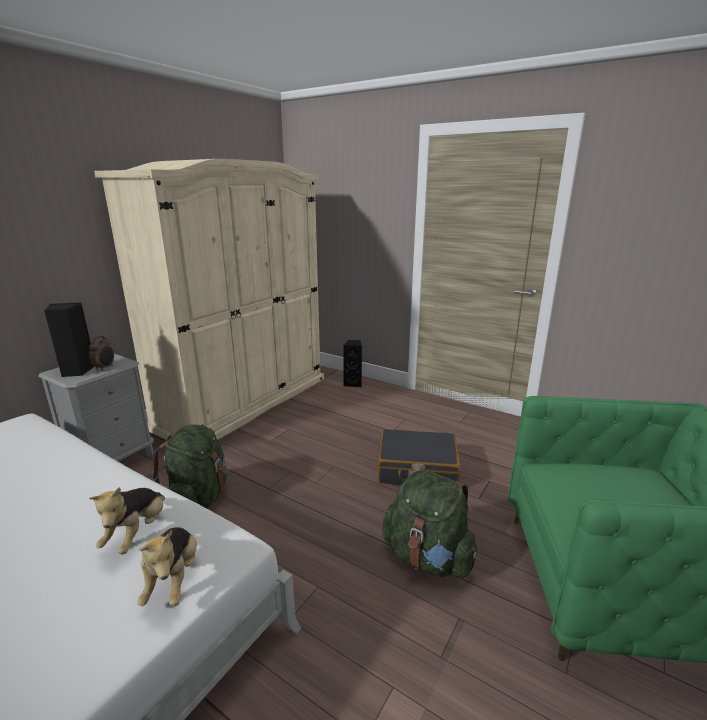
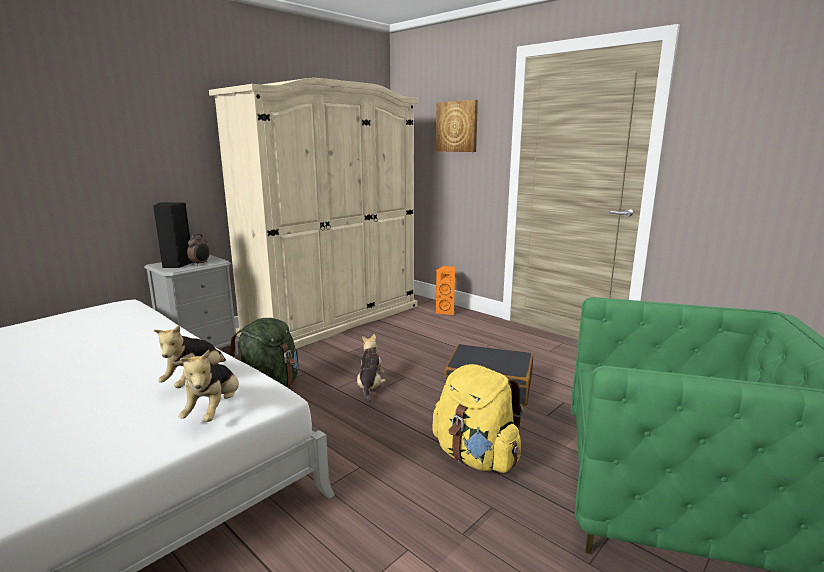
camera: 10 degrees right, 5 degrees down
(303, 483) = (370, 387): none -> plush toy
(353, 383) = (446, 311): black speaker -> orange speaker
(358, 203) = (457, 126): none -> picture
(428, 558) = (476, 457): green backpack -> yellow backpack

